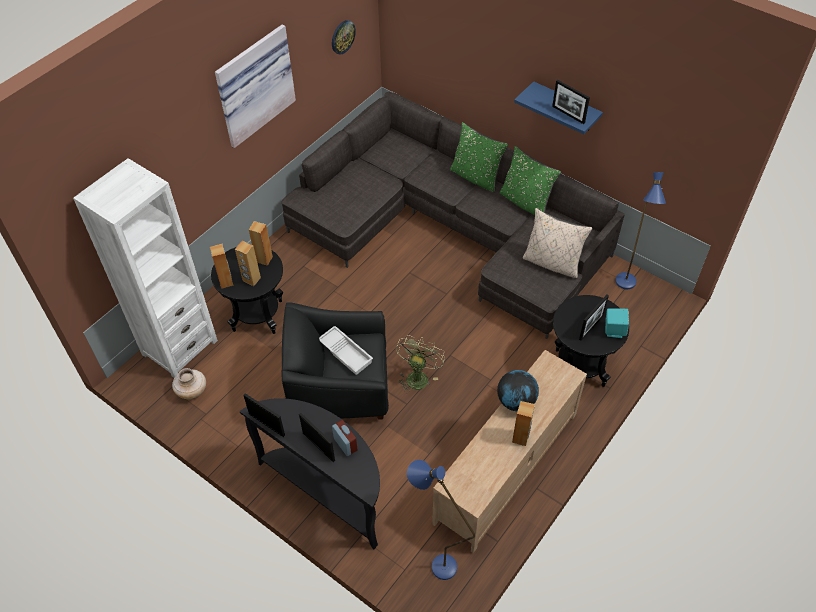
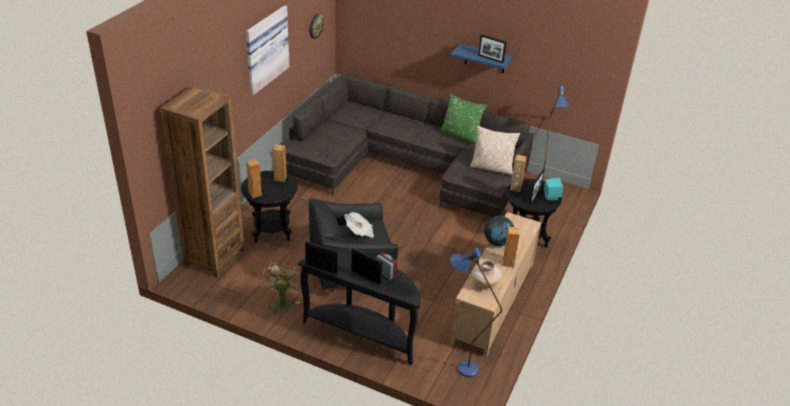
camera: 15 degrees left, 15 degrees down
(179, 347) = (214, 257): white bookcase -> brown bookcase
(192, 391) = (233, 283): beige vase -> beige vase (485, 283)
(251, 279) = (274, 191): brown speaker -> brown speaker (515, 188)
(346, 352) = (359, 232): white tray -> newspaper
(418, 376) = (409, 255): green fan -> green fan (282, 302)
(476, 177) = (420, 124): green pillow -> none

